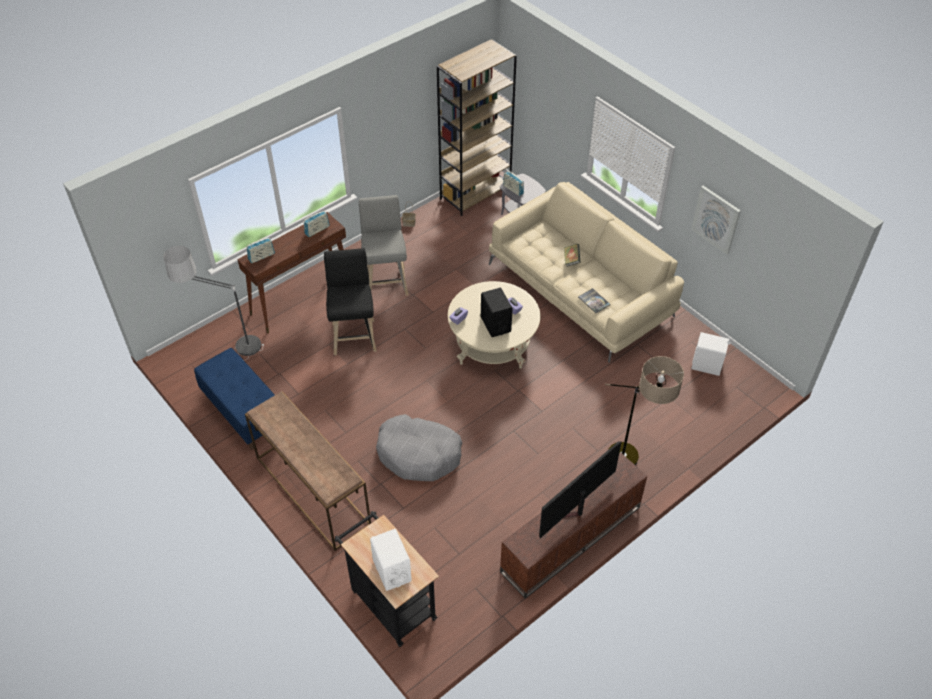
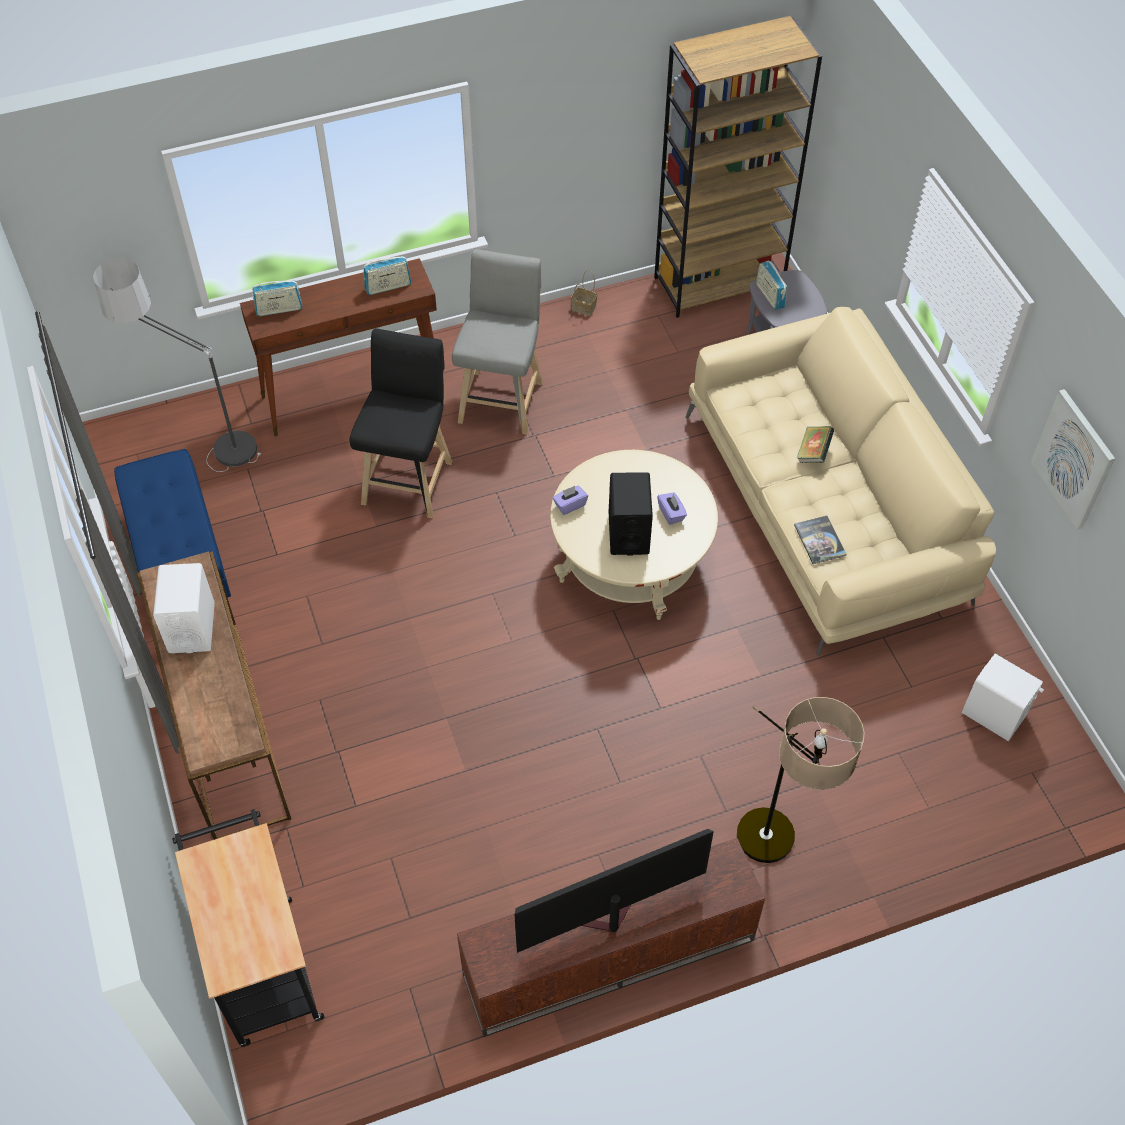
camera: 20 degrees right, 5 degrees up
(392, 570) = (234, 928): white speaker -> white speaker (191, 627)
(419, 454) = (422, 720): grey dog bed -> none

